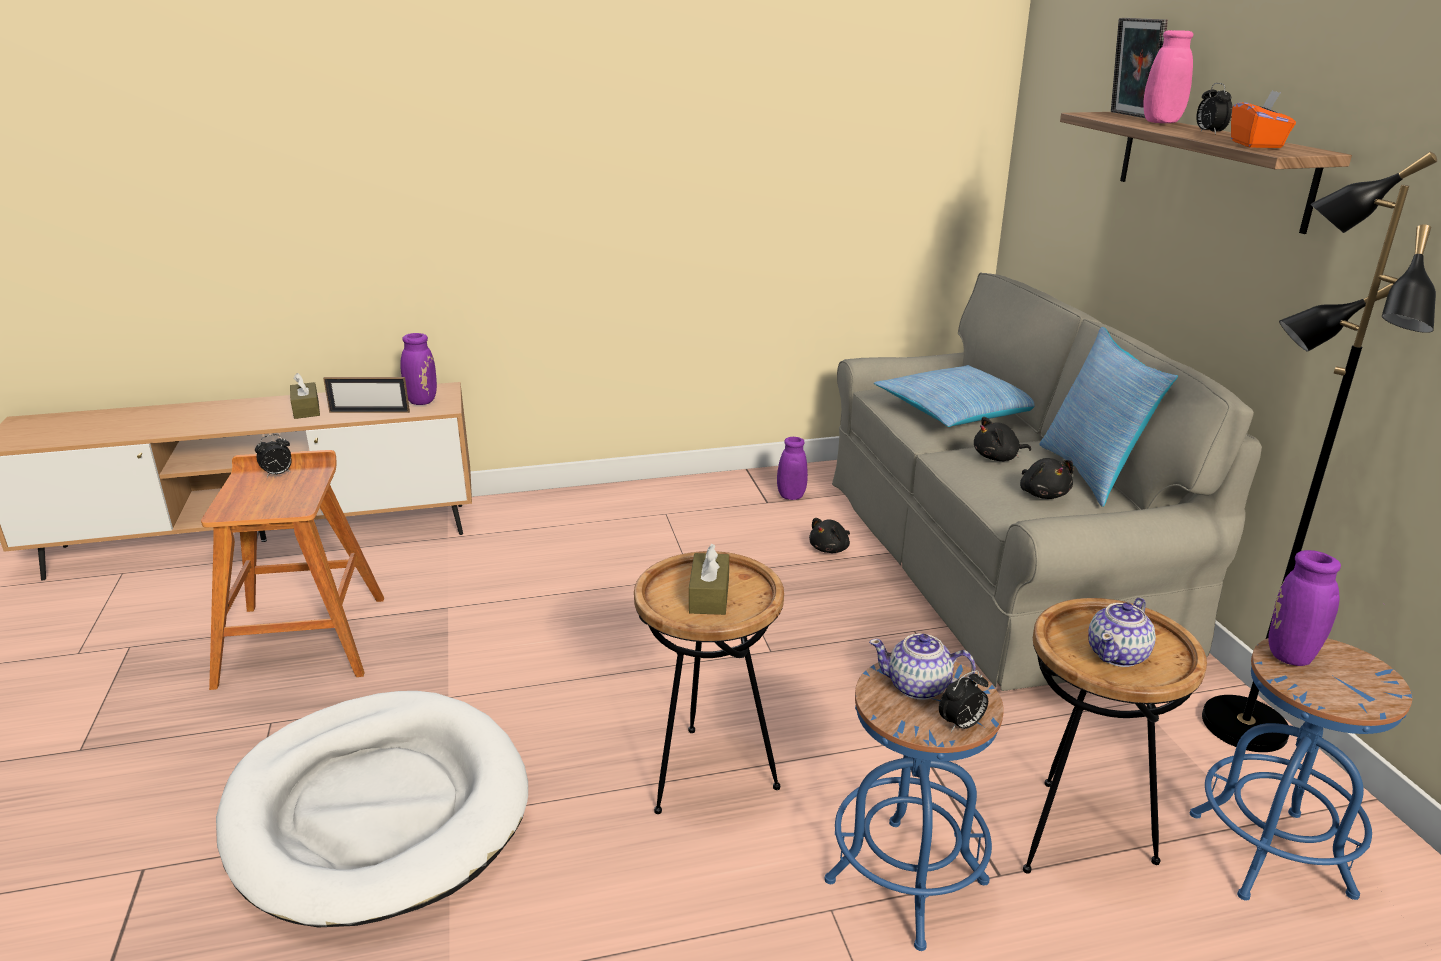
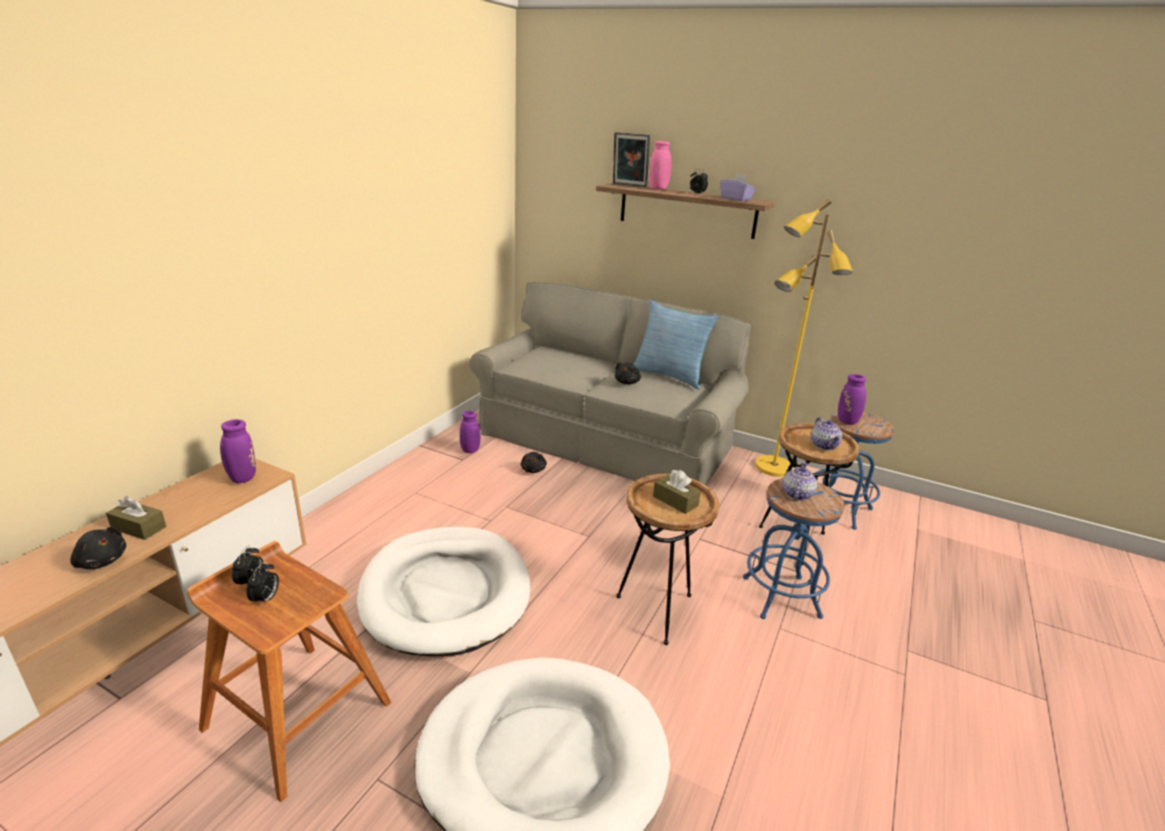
camera: 50 degrees left, 0 degrees up
(369, 412) = (210, 504): picture frame -> none
(540, 619) = (446, 593): none -> white dog bed
(919, 687) = (796, 494): teapot -> teapot turned 150 degrees clockwise
(956, 411) = (570, 365): pillow -> none
(961, 725) = (831, 500): alarm clock -> alarm clock (266, 599)
(1043, 494) = (672, 392): black plush toy -> black plush toy (101, 561)
(1241, 726) = (773, 467): black floor lamp -> yellow floor lamp
(1256, 145) = (736, 199): orange tissue box -> purple tissue box

